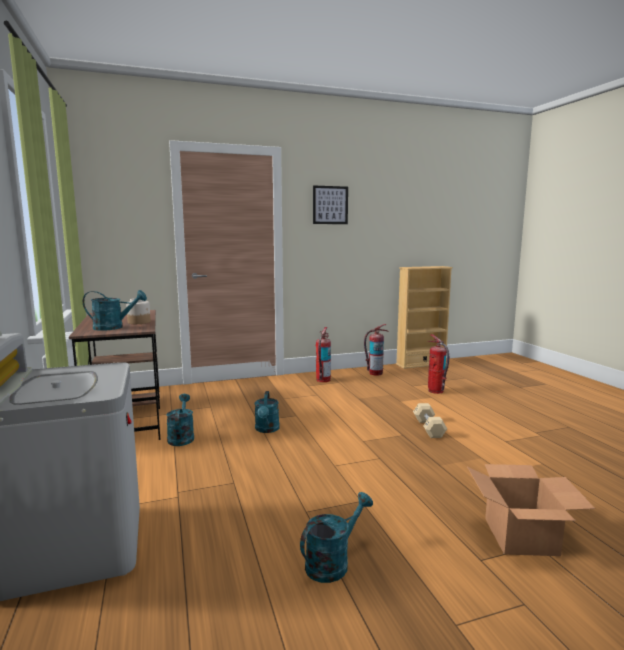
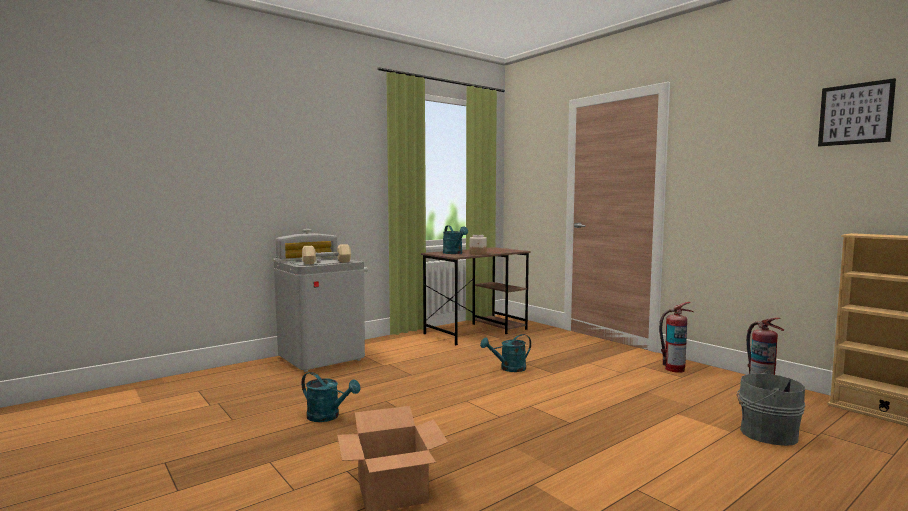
camera: 70 degrees right, 5 degrees down
(181, 437) = (465, 349): turquoise watering can -> none
(330, 205) = (729, 142): picture -> picture (855, 114)
(428, 428) = (610, 435): beige dumbbell -> beige dumbbell (326, 262)
(435, 391) = (765, 433): fire extinguisher -> grey bucket

